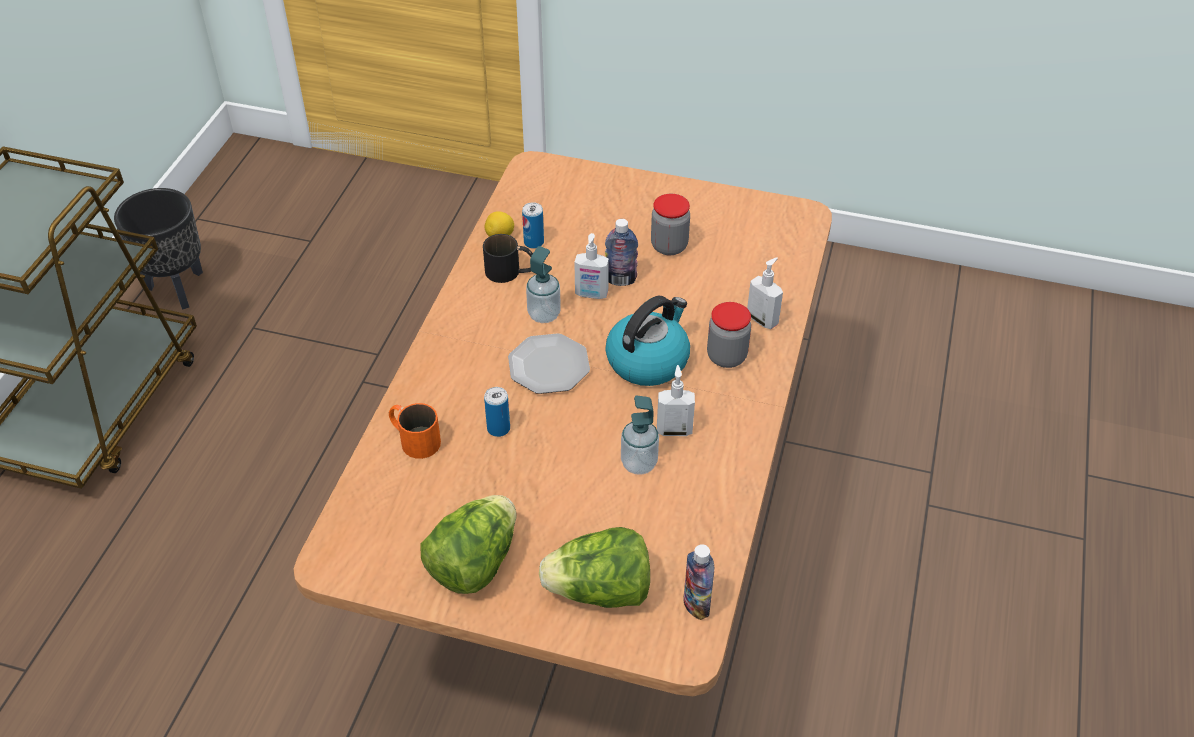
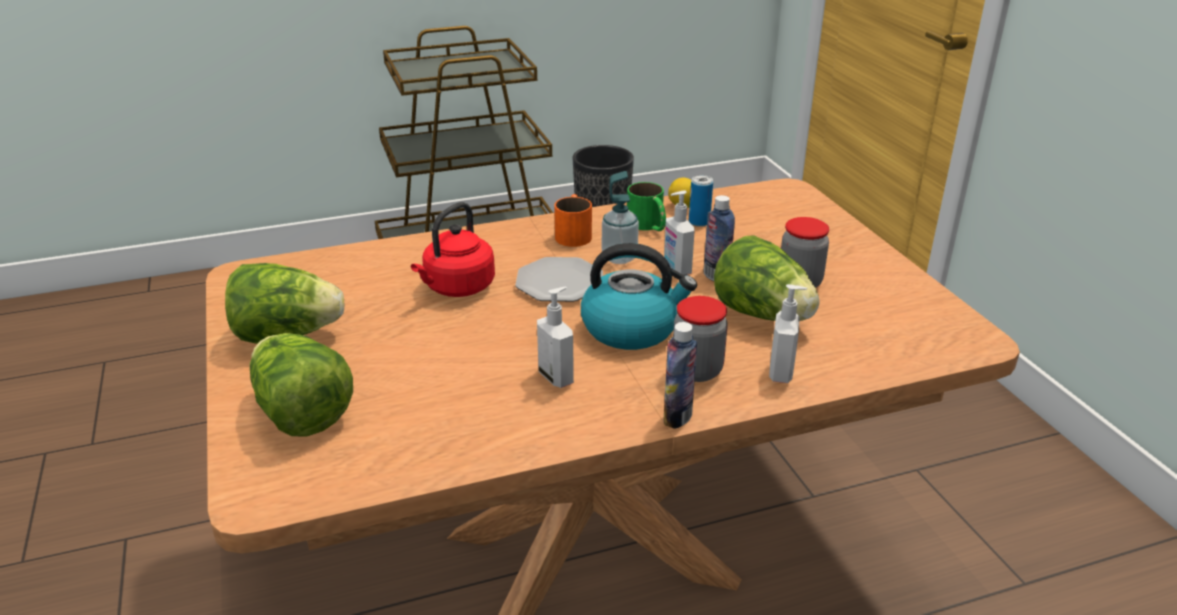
camera: 55 degrees right, 15 degrees down
(413, 438) = (406, 257): orange mug -> orange mug (573, 233)
(498, 428) = (457, 288): can -> red kettle
(511, 271) = (649, 225): black mug -> green mug
(639, 463) = (489, 374): soap dispenser -> none
(690, 287) = (762, 314): none -> lettuce
(696, 605) = (325, 482): bottle -> bottle (677, 416)

